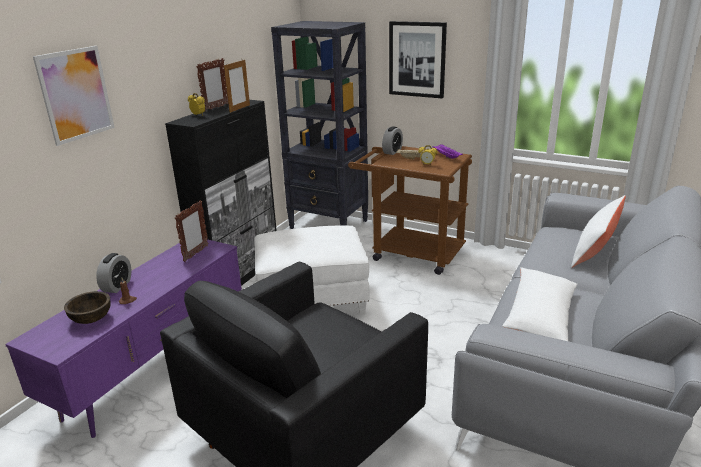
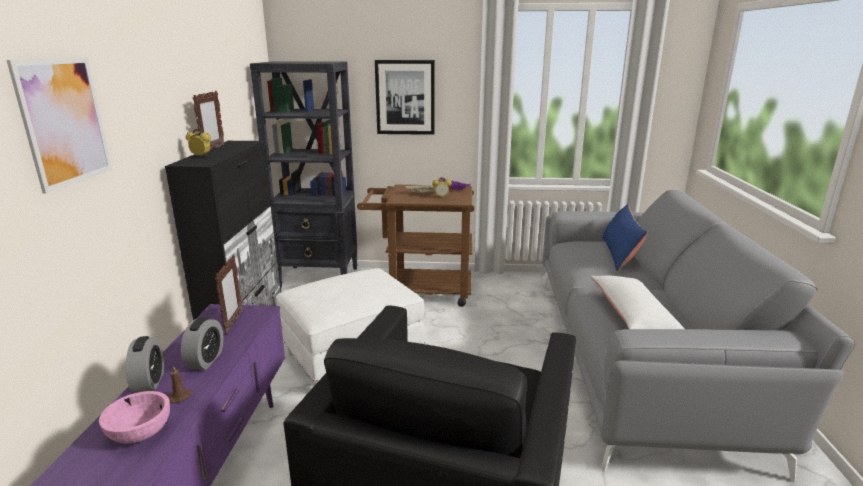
camera: 25 degrees left, 5 degrees down
(92, 319) = (141, 433): brown bowl -> pink bowl
(239, 108) = (245, 148): picture frame -> none
(392, 151) = (396, 189): alarm clock -> alarm clock (205, 360)
(595, 249) = (620, 254): white pillow -> blue pillow

